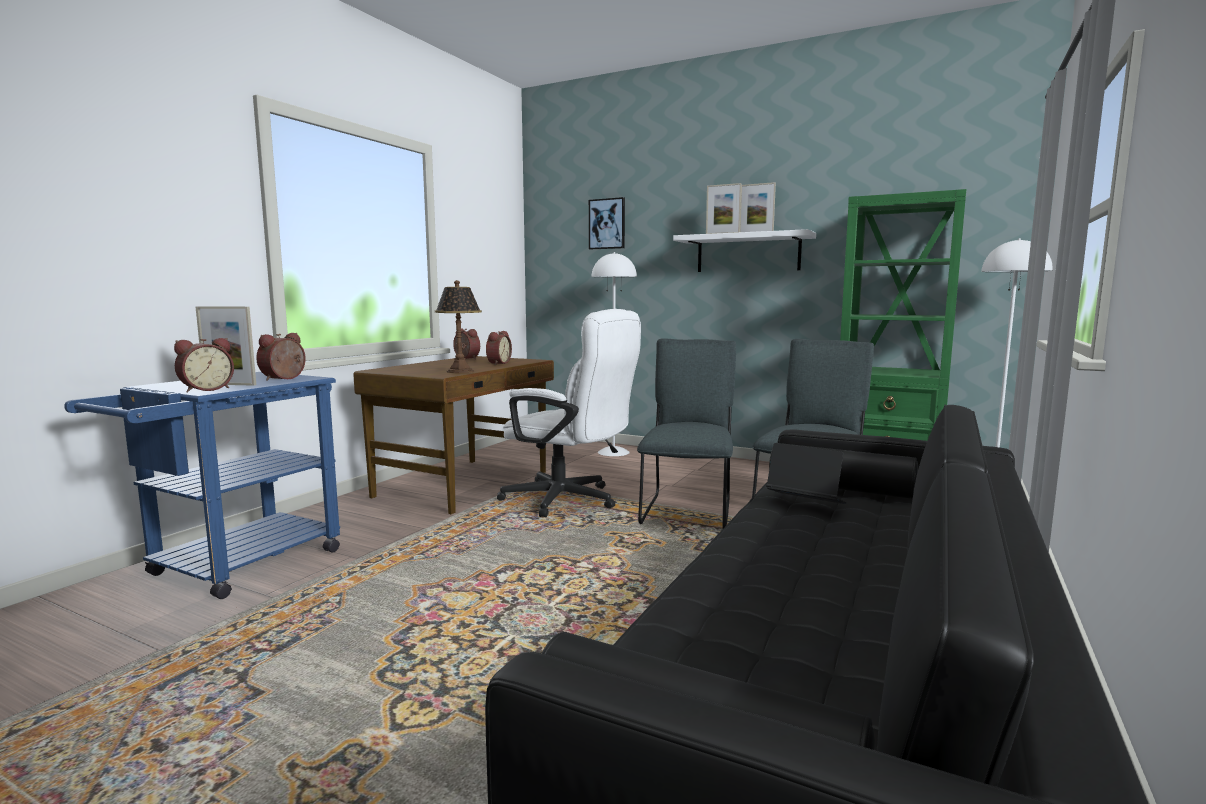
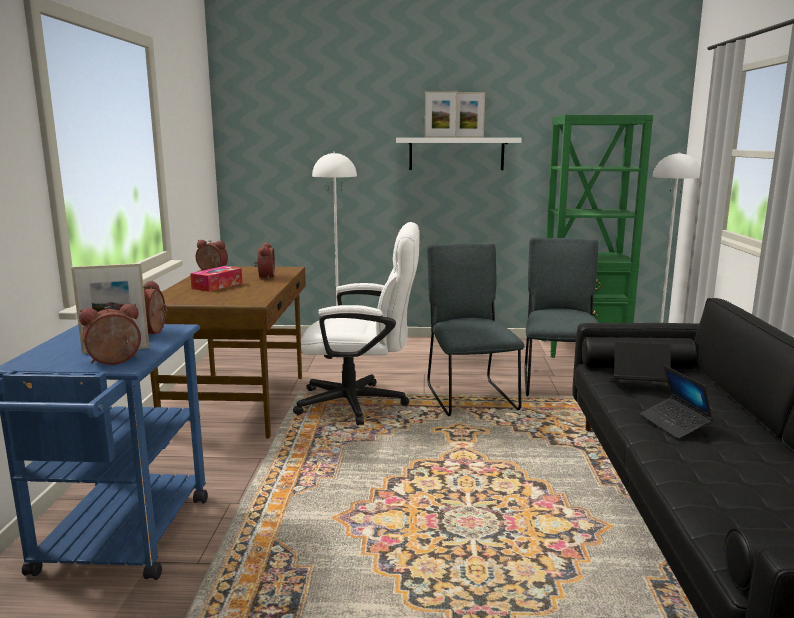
camera: 25 degrees left, 5 degrees up
(206, 389) = (114, 362): alarm clock -> alarm clock turned 135 degrees counterclockwise
(443, 365) = (217, 286): none -> tissue box
(460, 371) = (257, 293): table lamp -> none
(607, 224) = (312, 120): picture -> none
(783, 544) = (674, 424): none -> laptop

